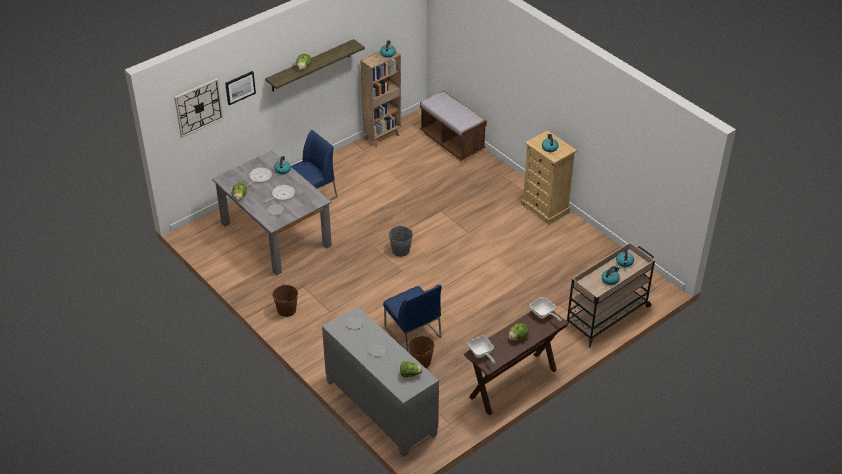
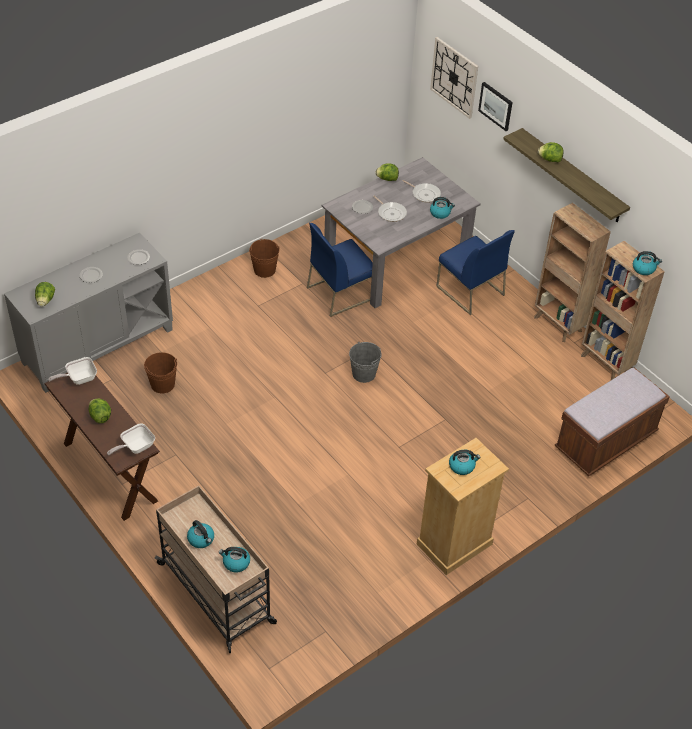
camera: 90 degrees right, 5 degrees up
(346, 155) = (558, 325): none -> brown bookcase
(412, 332) = (214, 378): blue chair -> blue chair (340, 293)

